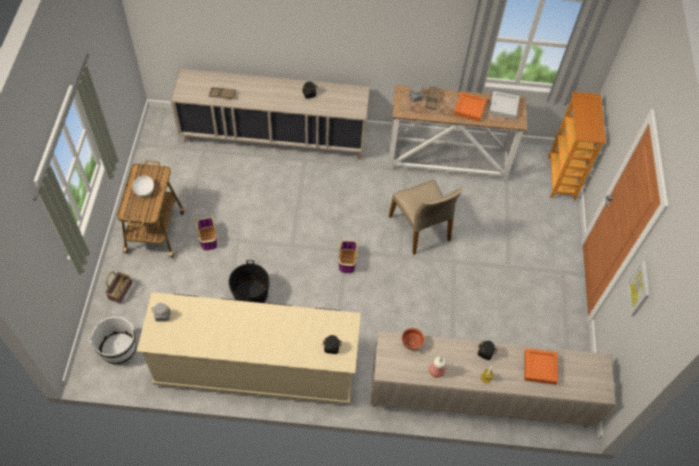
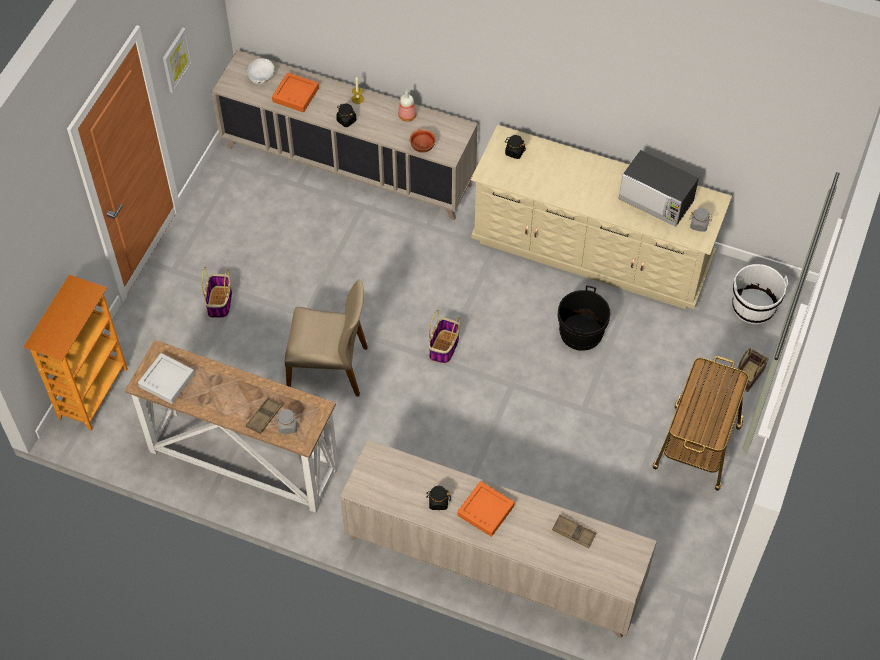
camera: 160 degrees left, 0 degrees up
(144, 190) = (708, 406): white bowl -> white bowl (262, 77)
(201, 329) = (656, 201): none -> microwave
(208, 238) = (624, 421): basket -> basket (220, 303)
(420, 228) = (329, 368): beige chair -> beige chair turned 105 degrees clockwise
(469, 109) = (217, 389): orange tray -> orange tray (485, 511)

